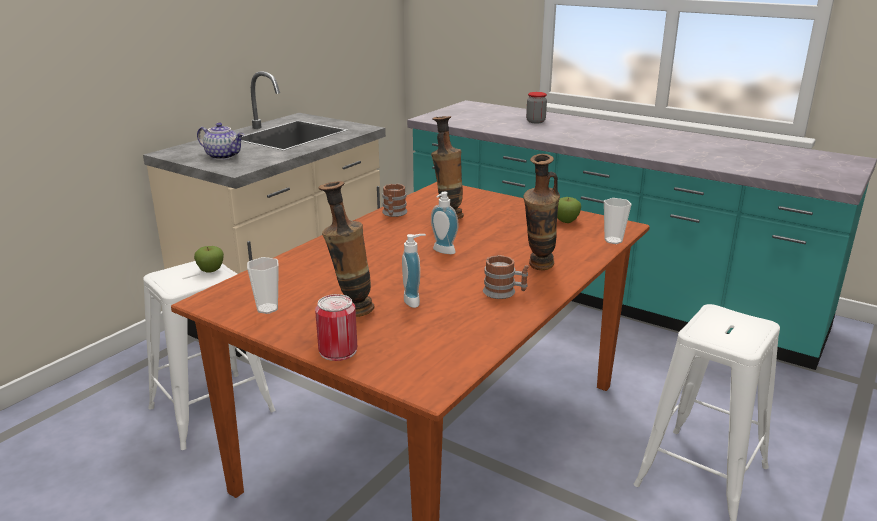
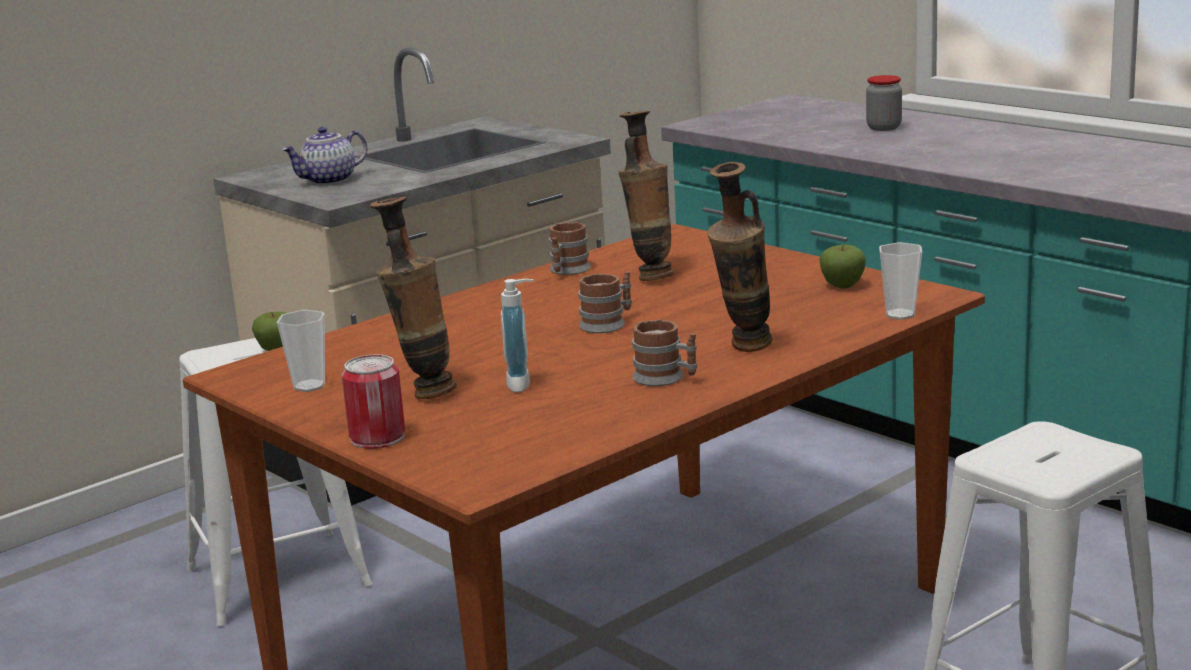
camera: 15 degrees right, 5 degrees down
(224, 156) = (329, 181): teapot -> teapot turned 105 degrees clockwise
(442, 252) = (608, 323): soap dispenser -> mug

